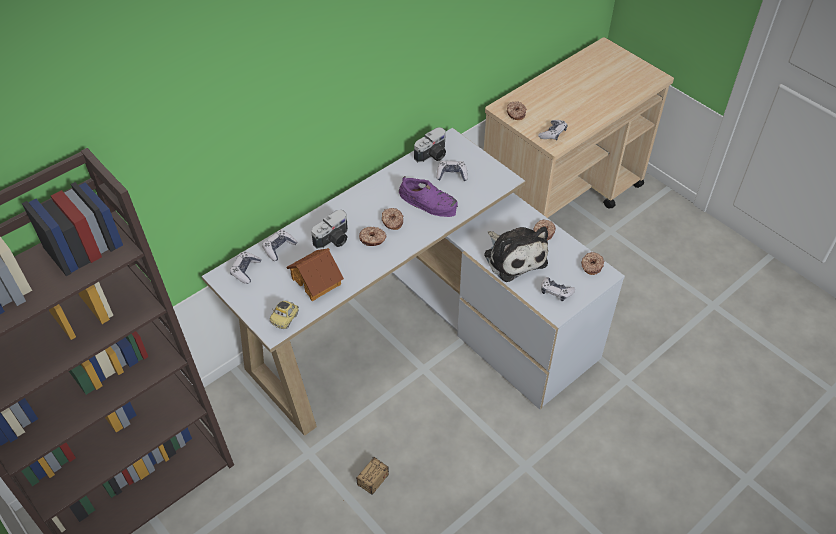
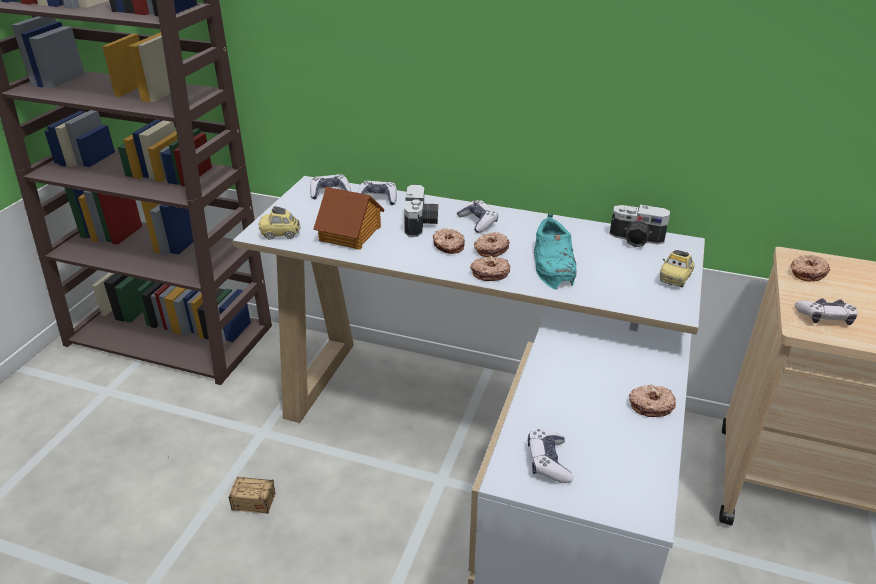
camera: 60 degrees right, 15 degrees down
(334, 240) = (421, 224): camera -> camera turned 105 degrees counterclockwise
(429, 202) = (554, 263): purple shoe -> turquoise shoe
(451, 175) = (622, 264): game controller -> game controller (478, 222)
(481, 163) = (675, 279): none -> toy car
(513, 257) = (570, 391): plush toy -> none
(591, 266) = (646, 487): donut -> donut (490, 273)

